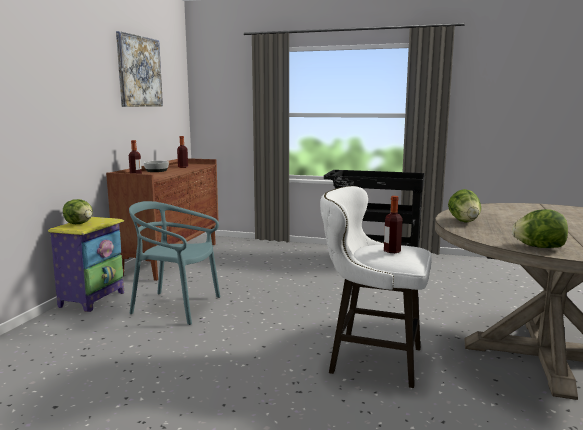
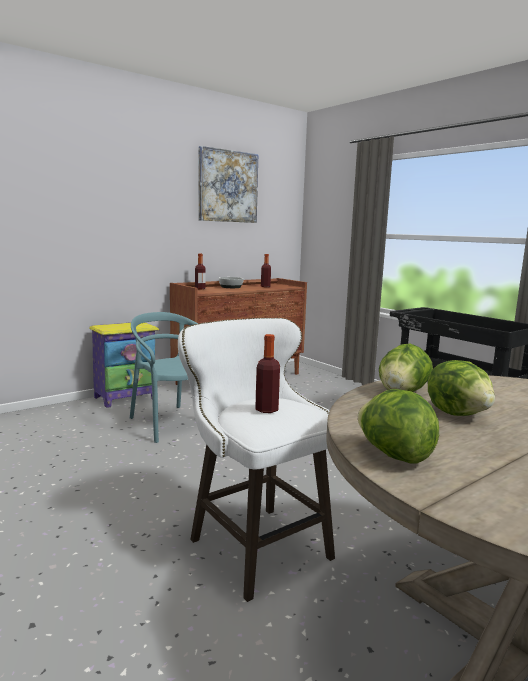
camera: 35 degrees right, 0 degrees up
(79, 223) = (118, 325): lettuce -> lettuce (458, 413)

